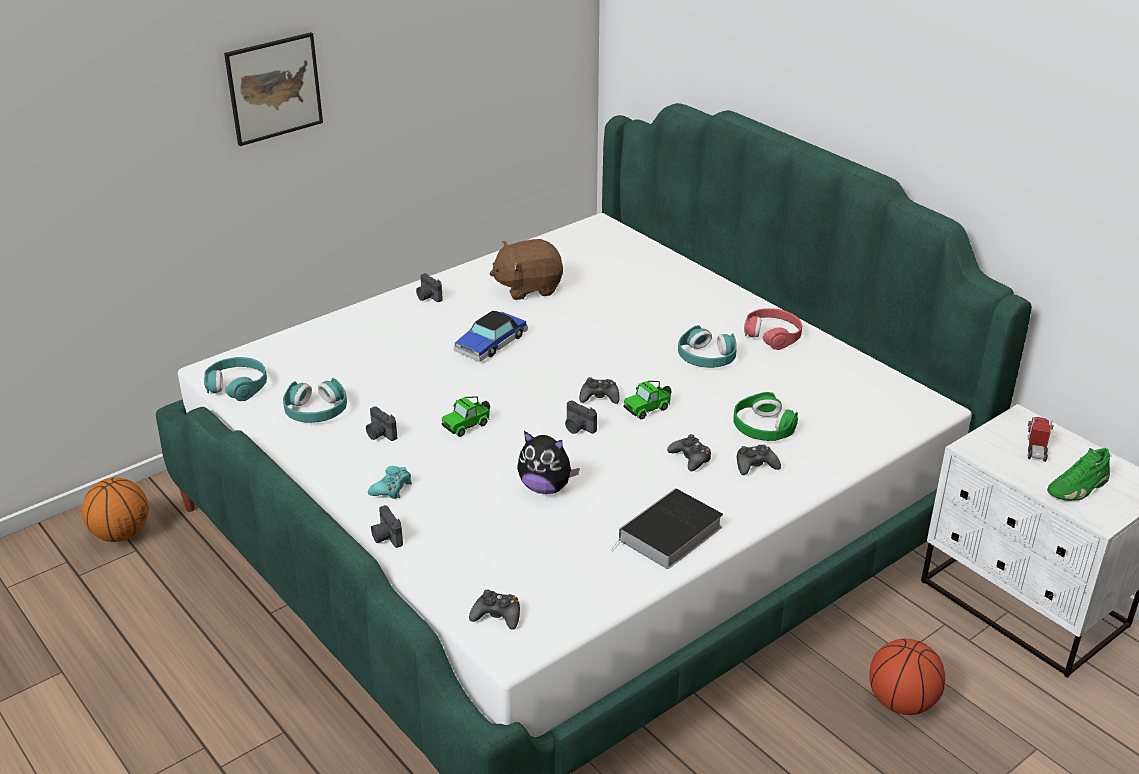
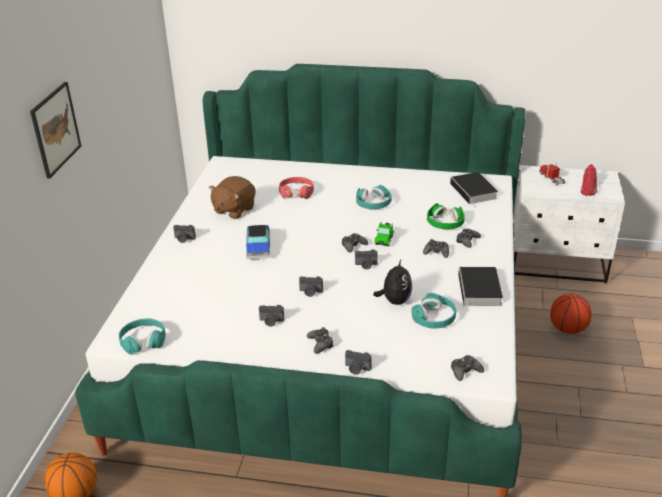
camera: 40 degrees left, 0 degrees up
(316, 410) = (214, 328): turquoise headphones -> turquoise headphones (434, 318)
(391, 488) = (320, 344): turquoise game controller -> black game controller
(468, 425) = (310, 292): toy car -> camera
(546, 487) = (395, 300): plush toy -> plush toy turned 60 degrees counterclockwise
(772, 335) = (387, 180): red headphones -> red headphones (296, 192)
(873, 407) = (474, 191): none -> book
(1078, 488) = (588, 188): green shoe -> red shoe

